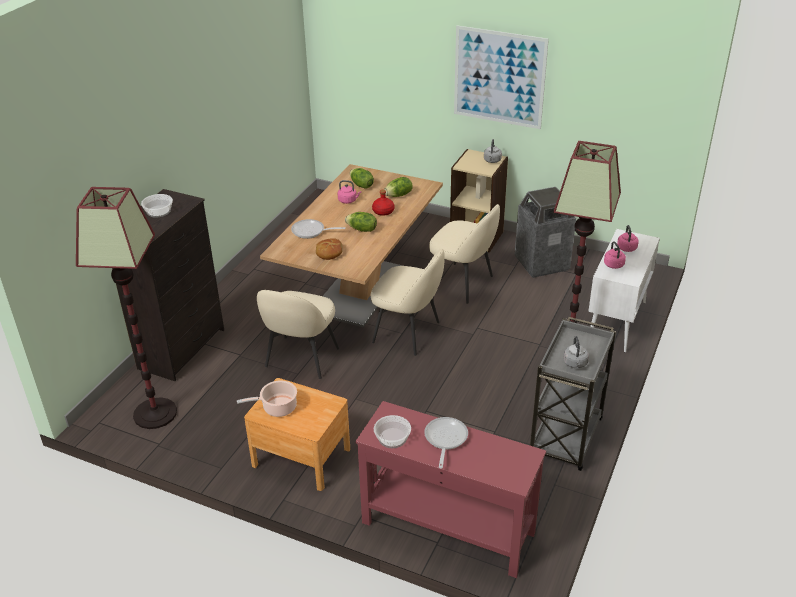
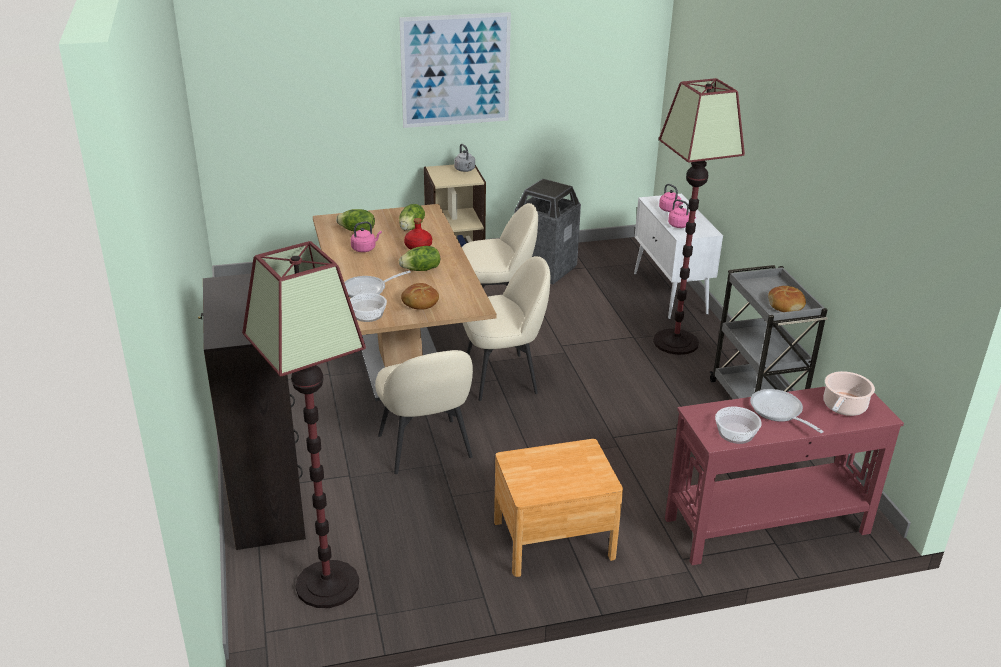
camera: 40 degrees left, 5 degrees down
(158, 211) = (238, 301): bowl -> bowl (368, 314)
(277, 408) = (539, 480): cooking pot -> cooking pot (843, 407)
(575, 364) = (786, 305): grey kettle -> bread

